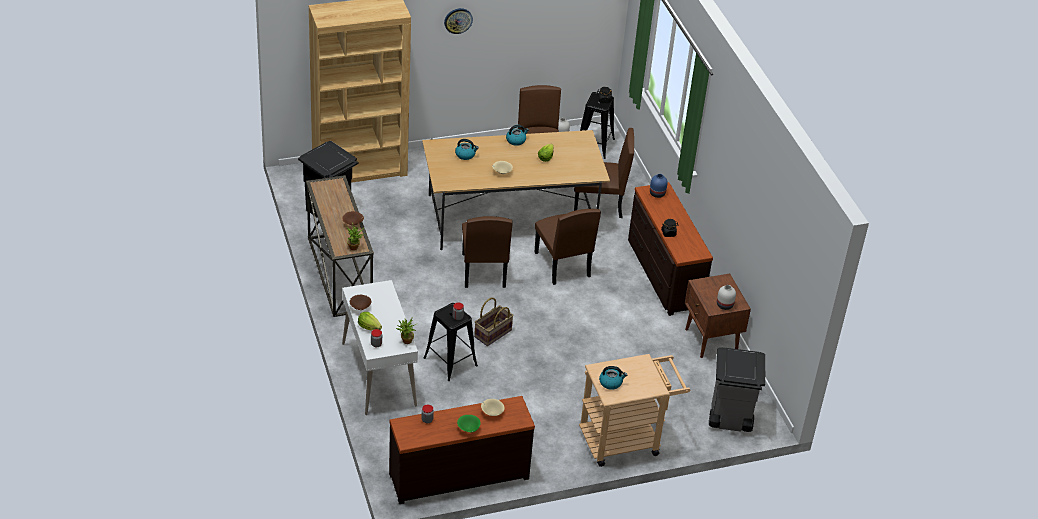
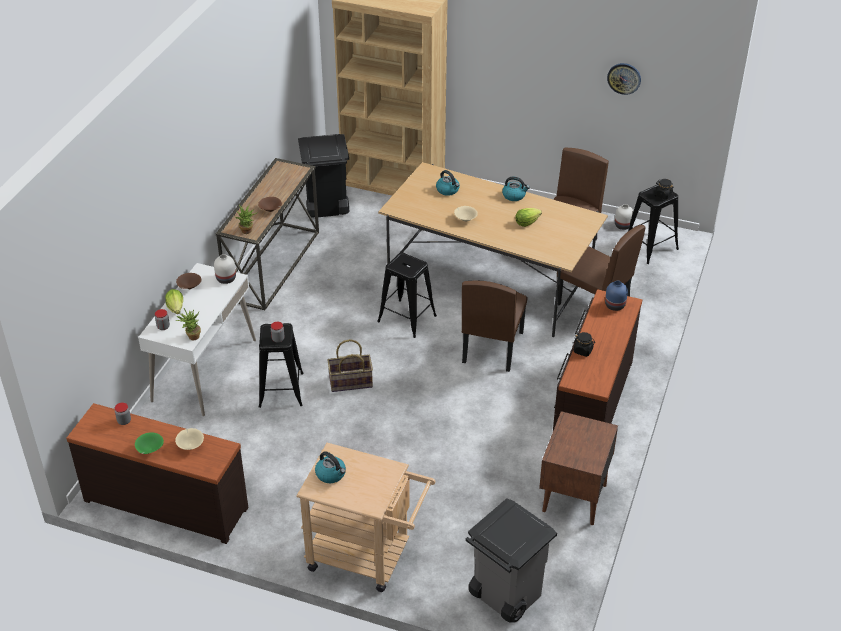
camera: 40 degrees right, 0 degrees up
(458, 20) = (514, 48): wall clock -> wall clock (624, 78)
(483, 270) = (407, 319): brown chair -> black stool
(724, 305) = (573, 457): white vase -> white vase (225, 278)

